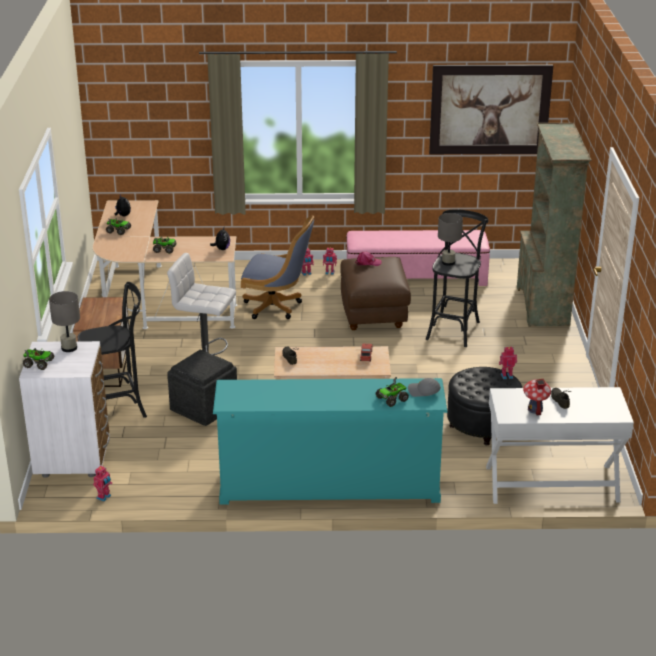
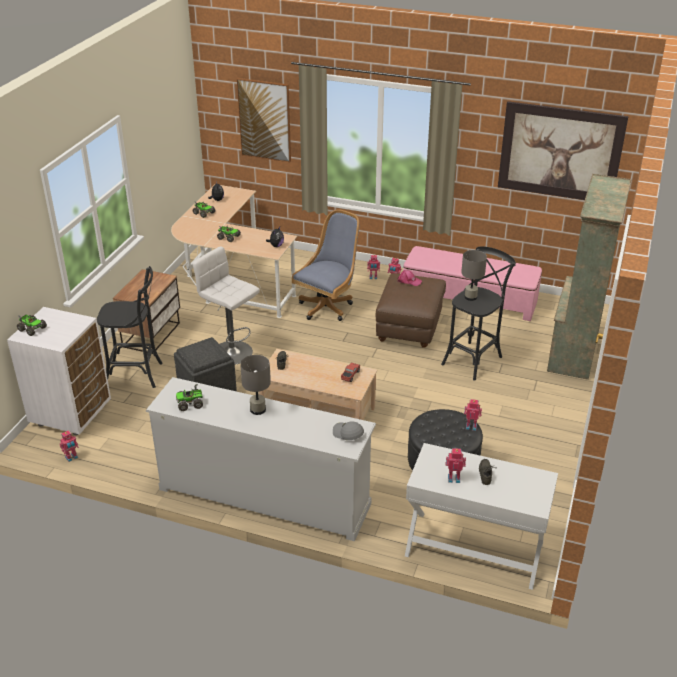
camera: 20 degrees right, 5 degrees up
(69, 348) = (67, 319): grey table lamp -> grey table lamp (258, 409)
(165, 119) = (265, 120): none -> picture
(277, 308) = (328, 306): blue office chair -> blue office chair turned 90 degrees counterclockwise
(329, 486) = (264, 496): turquoise cabinet -> white cabinet
(392, 399) = (313, 435): toy truck -> toy truck (190, 403)
(535, 409) = (454, 478): toy house -> toy robot

